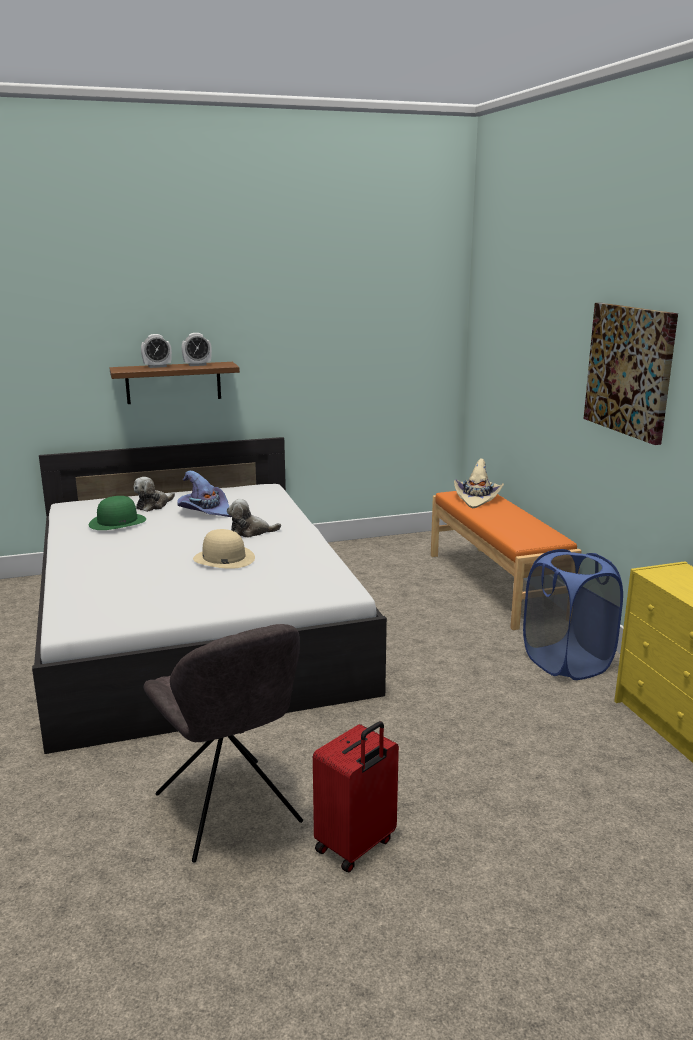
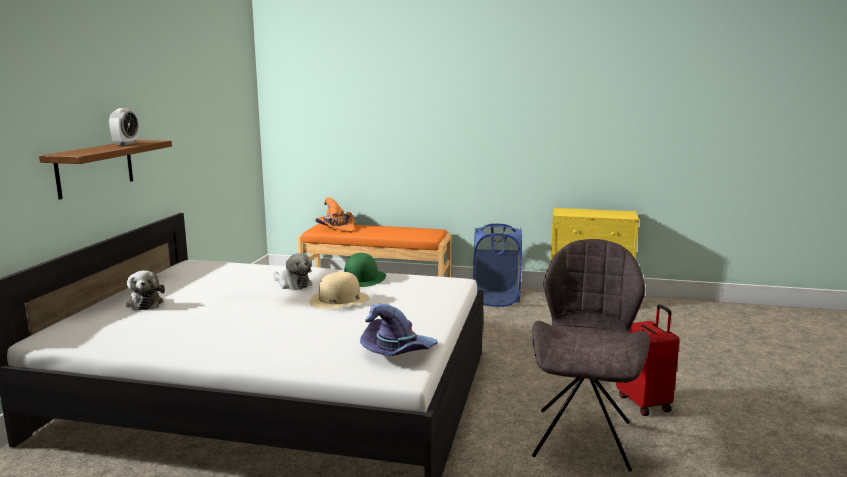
camera: 60 degrees left, 5 degrees down
(117, 522) = (167, 320): green hat -> green hat (361, 278)
(157, 366) = (94, 149): alarm clock -> none
(205, 511) = (208, 289): purple hat -> purple hat (397, 352)
(229, 812) = (583, 436): grey chair -> grey chair turned 75 degrees counterclockwise
(250, 532) = (292, 284): plush toy -> plush toy turned 75 degrees counterclockwise
(477, 498) = (336, 228): beige hat -> orange hat
(630, 370) = (482, 104): picture -> none

